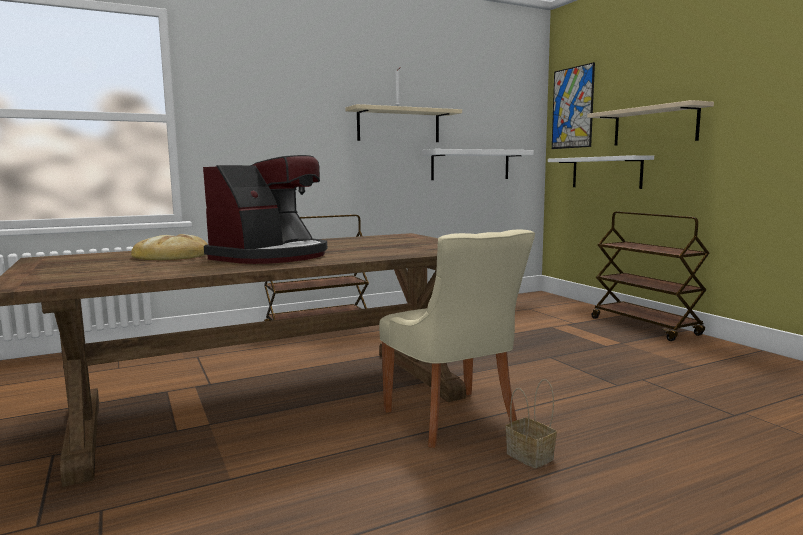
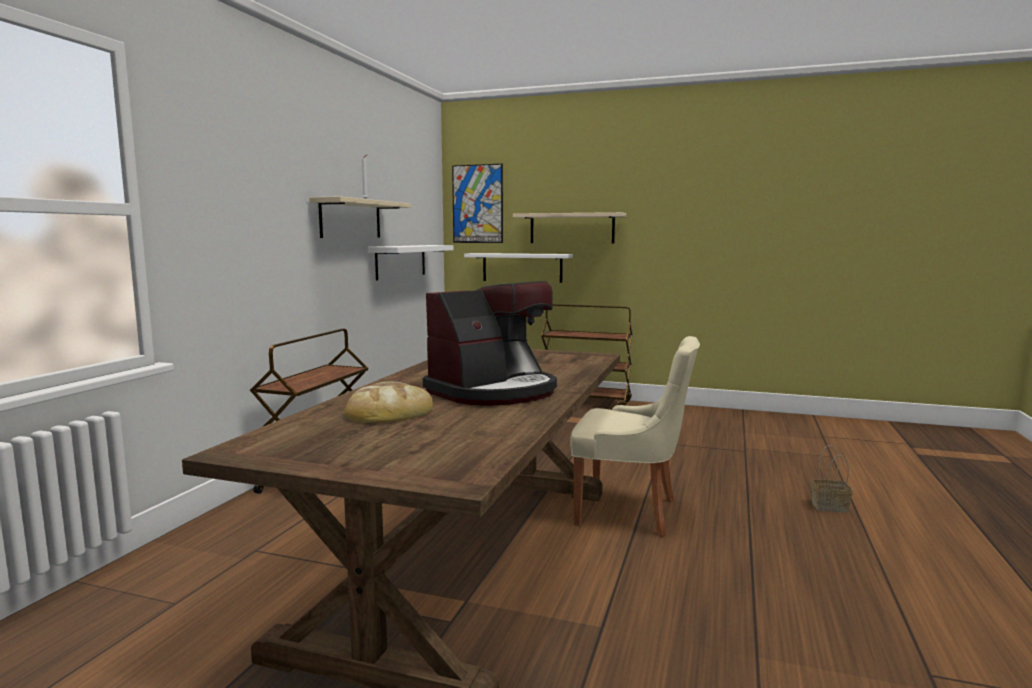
camera: 45 degrees left, 0 degrees up
(271, 256) = (494, 392): coffee machine -> coffee machine turned 60 degrees clockwise
(531, 456) = (721, 516): basket -> basket (831, 506)

